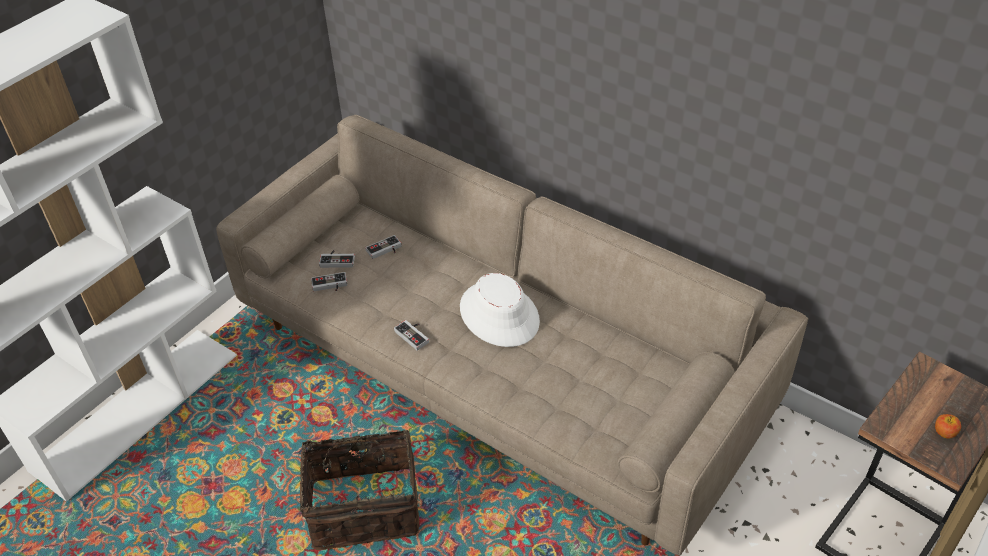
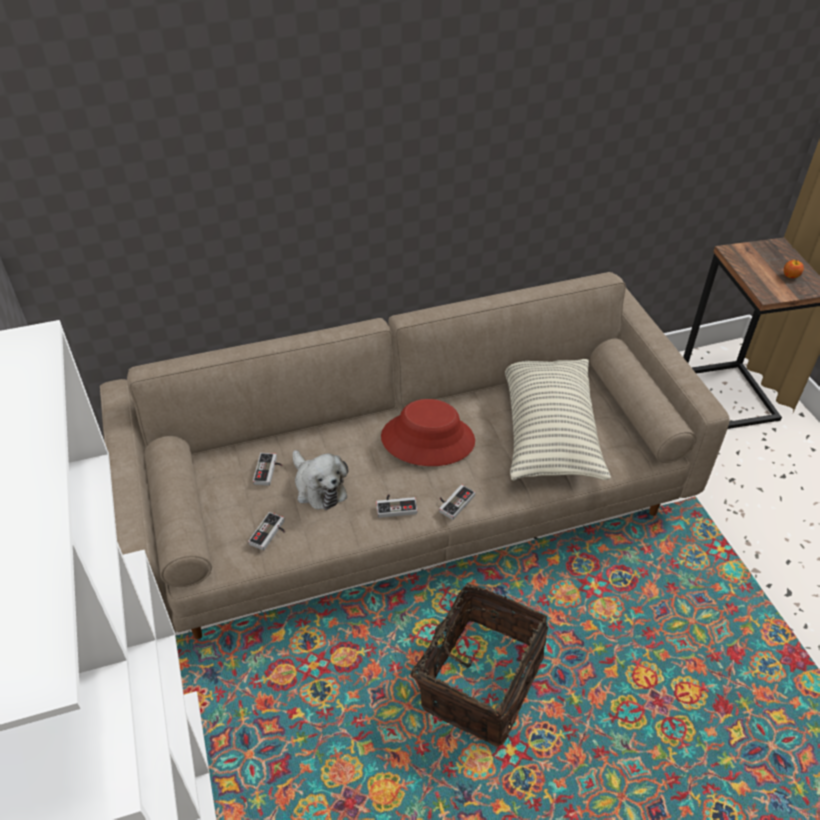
camera: 55 degrees left, 0 degrees up
(338, 260) = (242, 511): game controller -> game controller (453, 502)
(395, 284) = (318, 487): none -> plush toy
(499, 314) = (428, 439): white hat -> red hat
(585, 384) = (548, 432): none -> pillow

